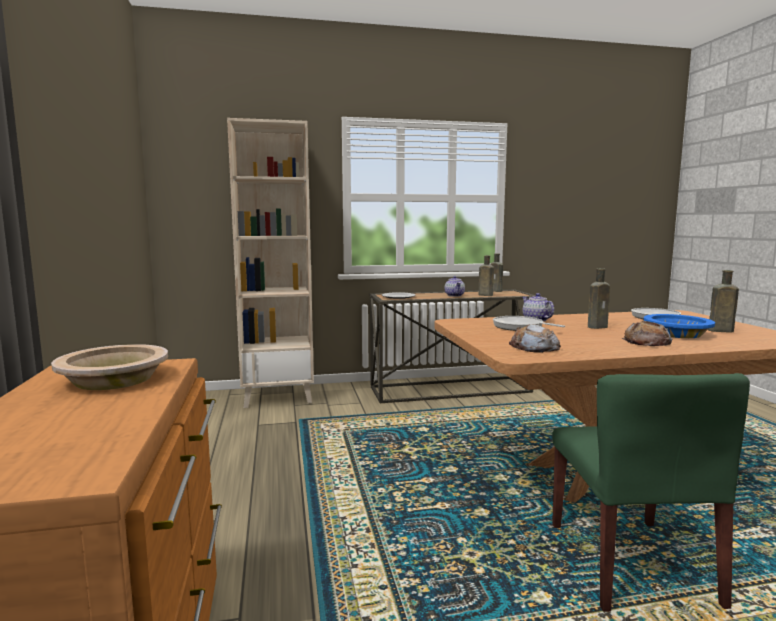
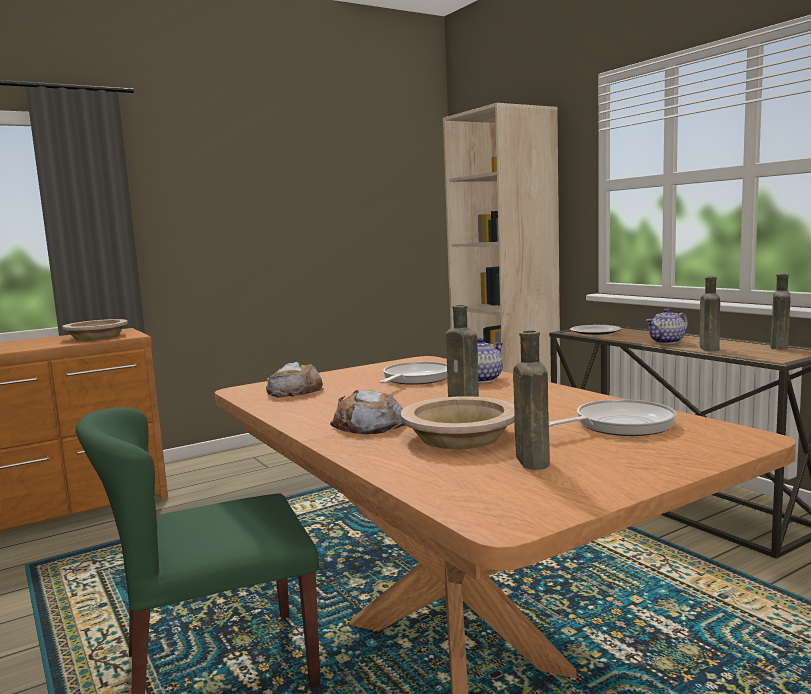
camera: 70 degrees right, 0 degrees up
(677, 333) = (459, 437): blue bowl -> beige bowl

